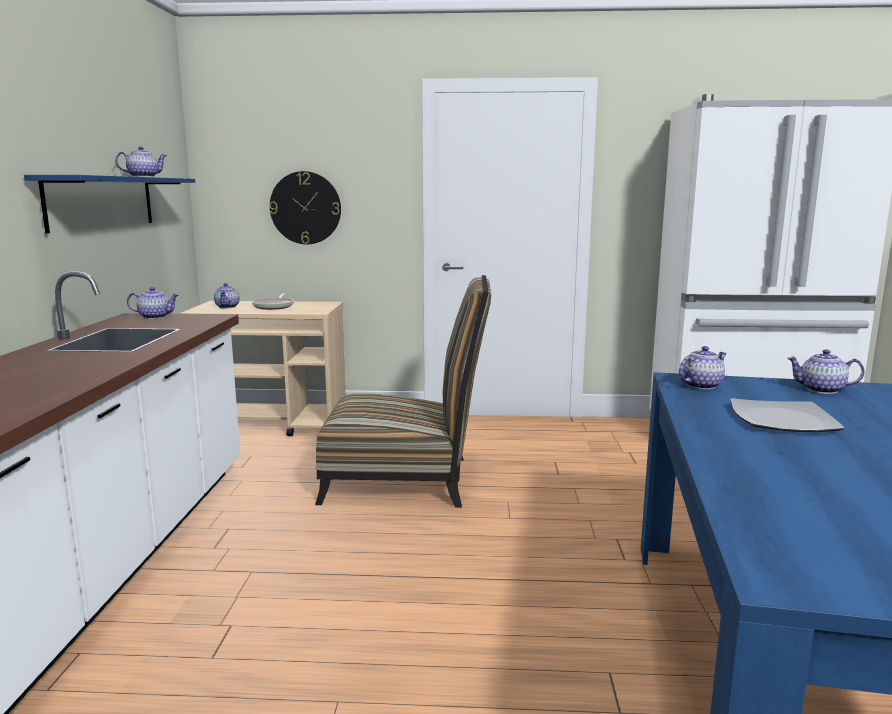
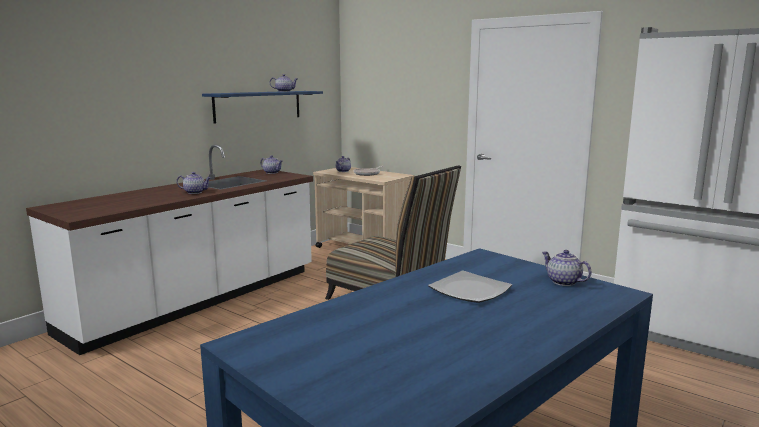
camera: 35 degrees right, 0 degrees up
(305, 208) = (398, 110): wall clock -> none
(700, 385) = (483, 261): teapot -> teapot (195, 192)

